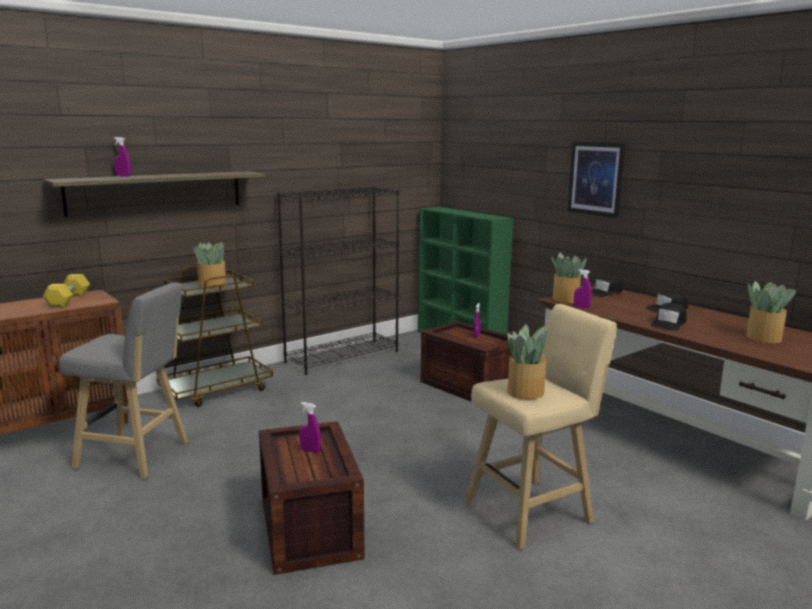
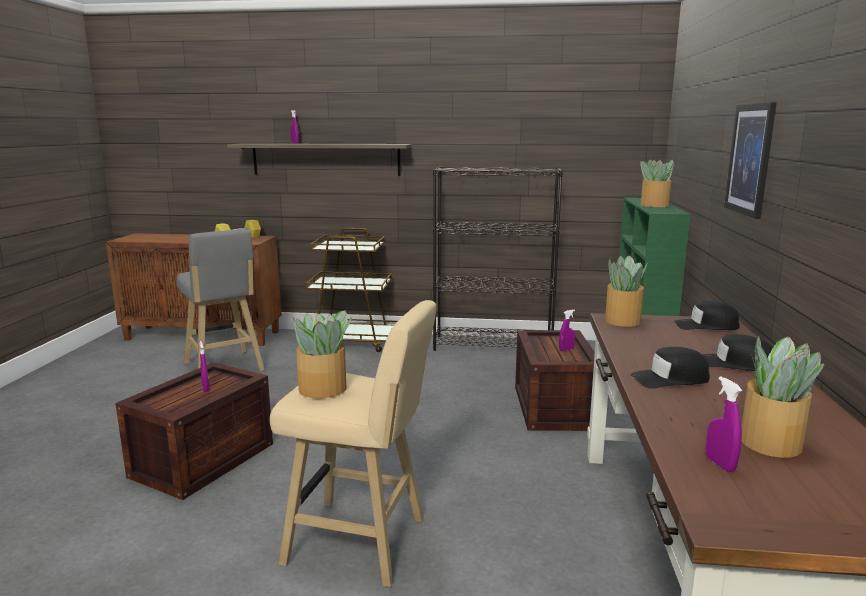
camera: 45 degrees right, 0 degrees up
(212, 286) = (348, 246): potted plant -> potted plant (654, 205)
(581, 307) = (612, 332): purple spray bottle -> purple spray bottle (720, 464)

